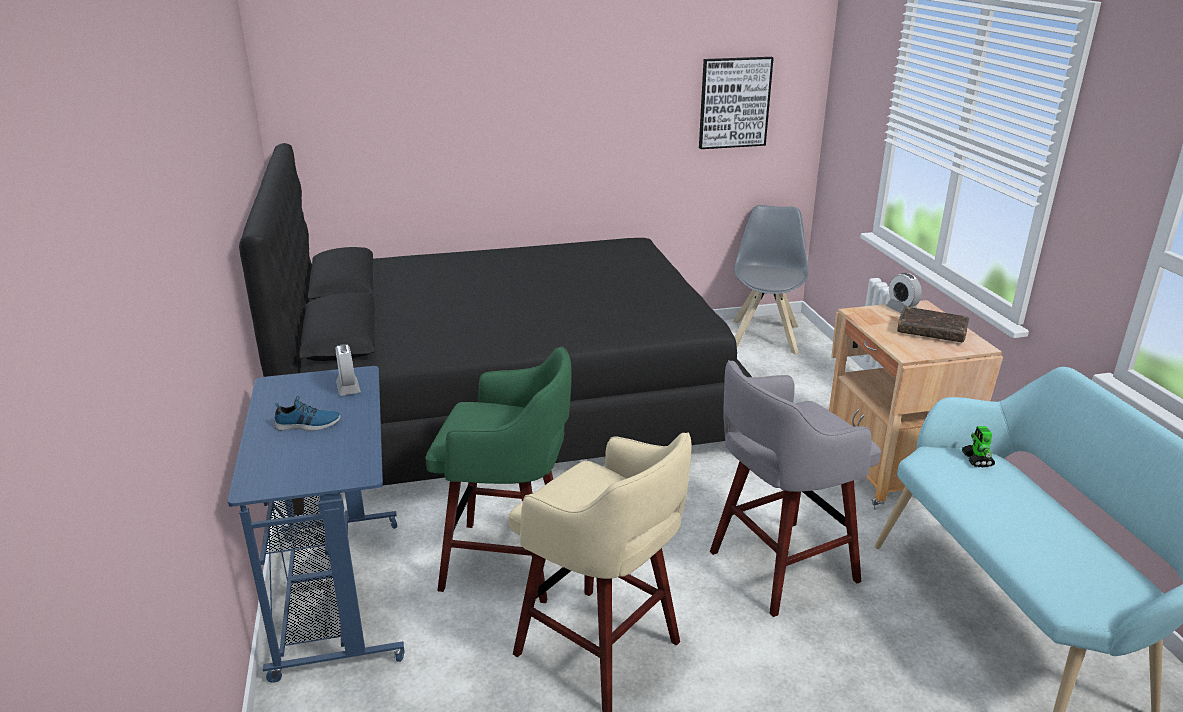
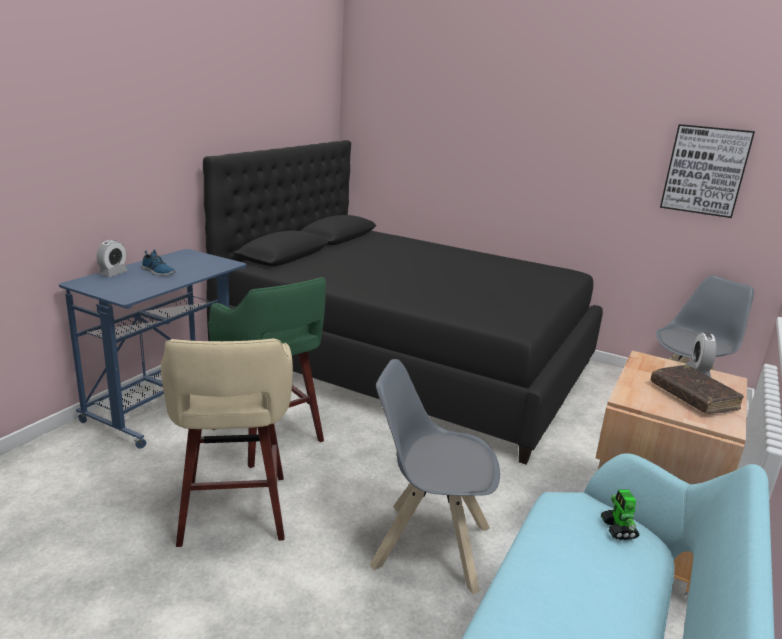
camera: 40 degrees right, 5 degrees down
(348, 388) = (210, 266): alarm clock -> alarm clock (113, 273)
(779, 567) = (428, 545): grey stool -> grey chair
(977, 460) = (618, 529): toy robot -> toy robot turned 45 degrees counterclockwise

